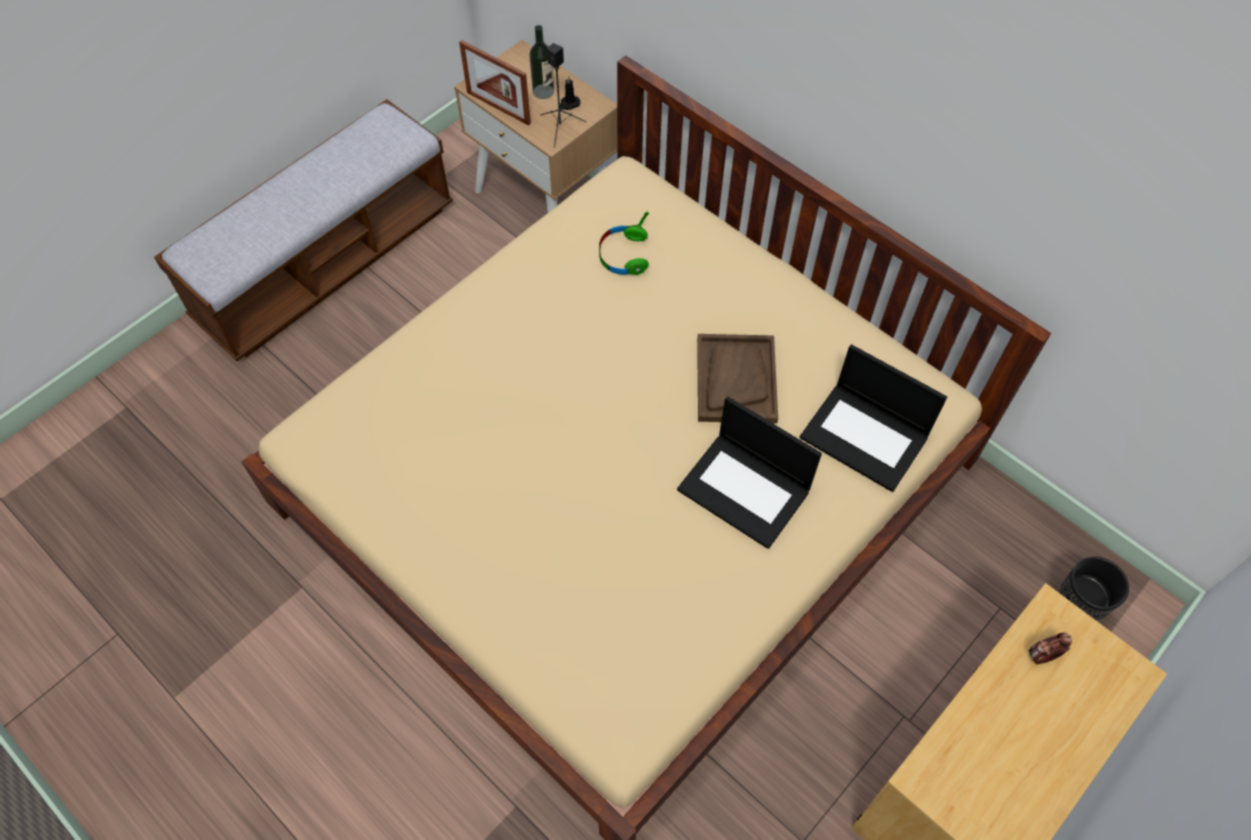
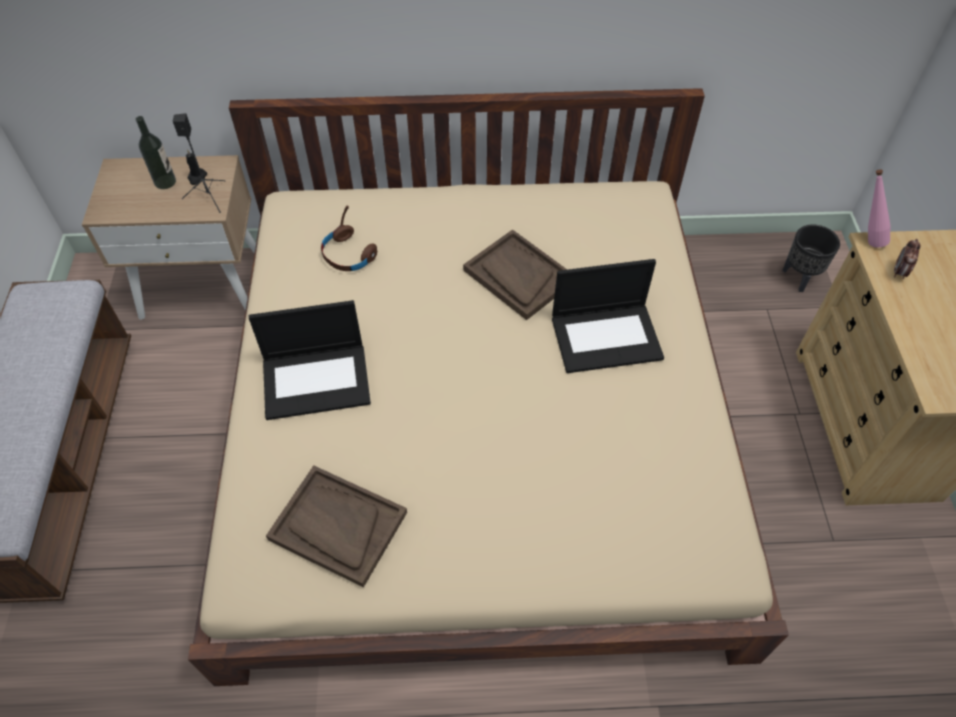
camera: 45 degrees left, 5 degrees down
(393, 455) = (337, 526): none -> brown tray
(498, 108) = (140, 215): picture frame -> none
(623, 255) = (348, 255): green headphones -> brown headphones
(866, 437) = (634, 248): laptop -> laptop (317, 380)
(1052, 601) = (865, 239): none -> pink bottle

